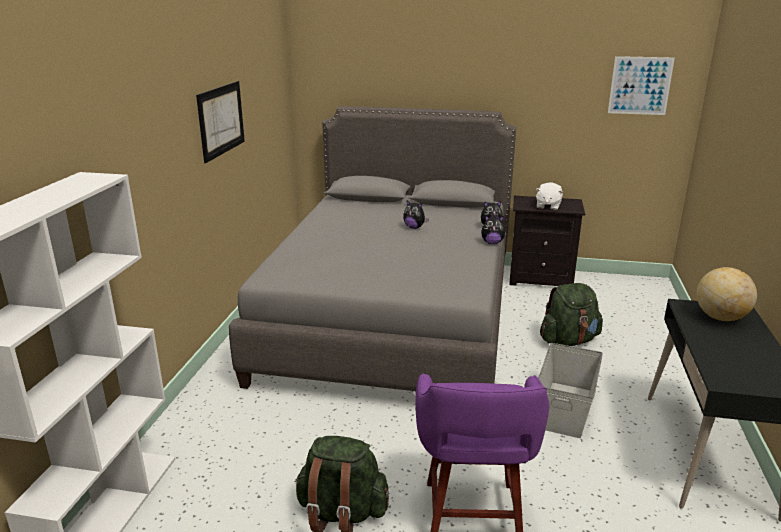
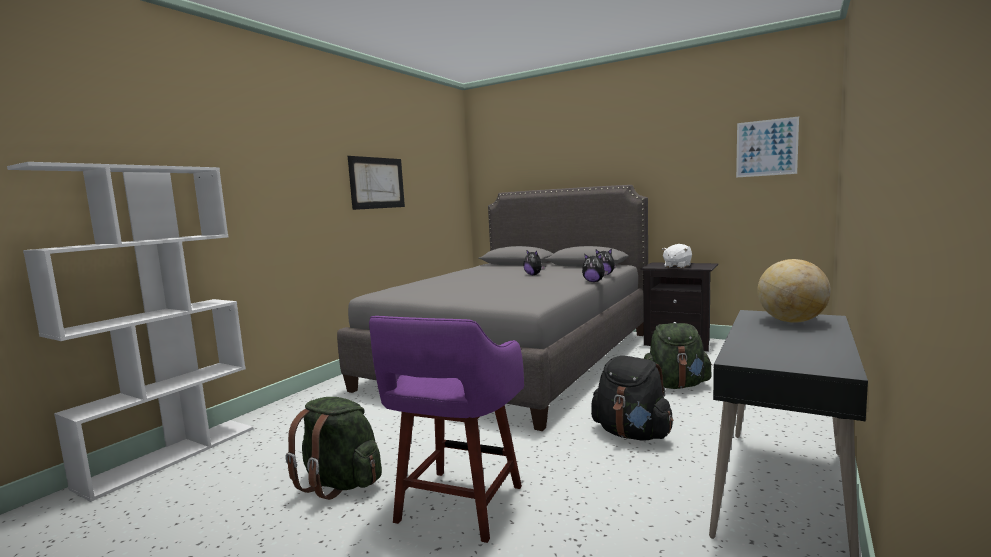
camera: 20 degrees right, 15 degrees down
(566, 408) = (632, 434): grey storage box -> black backpack

